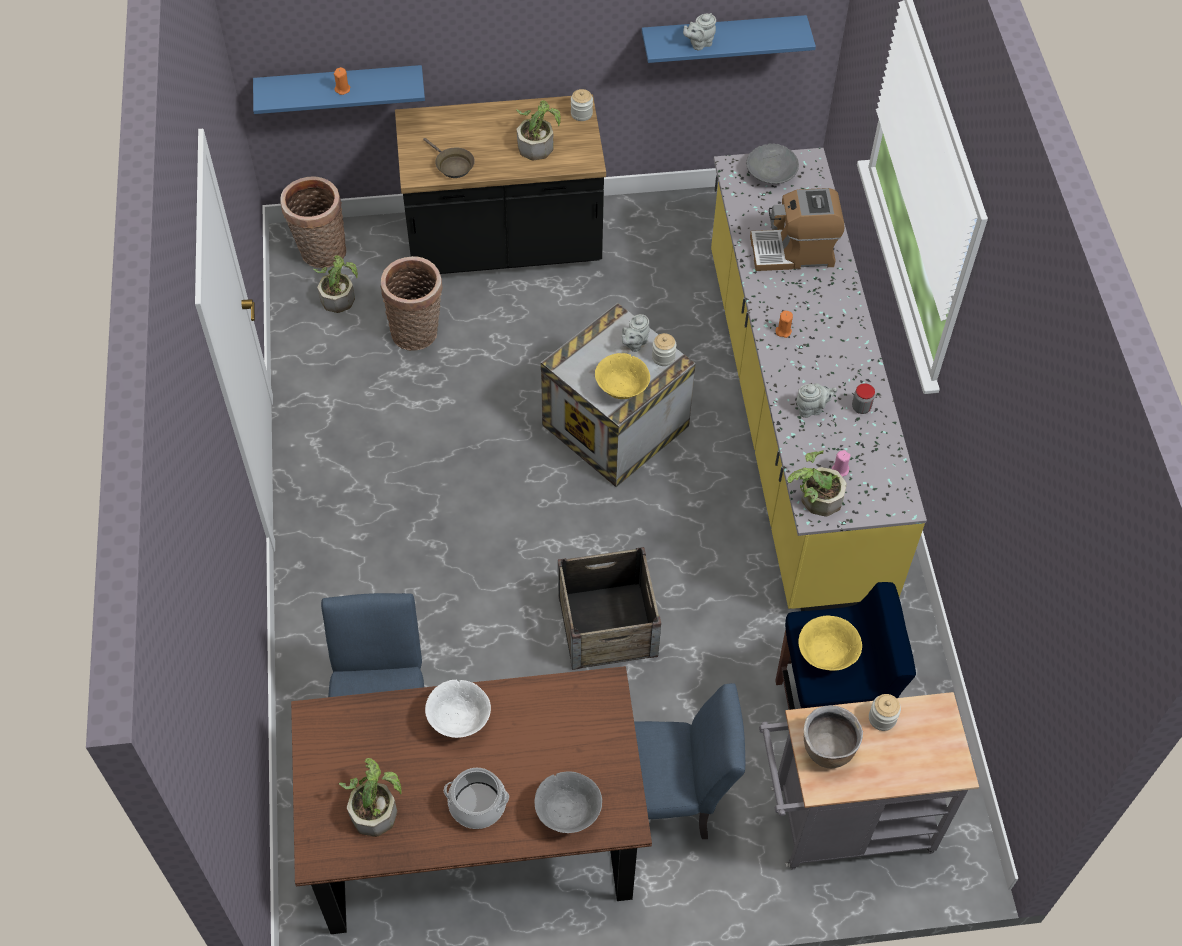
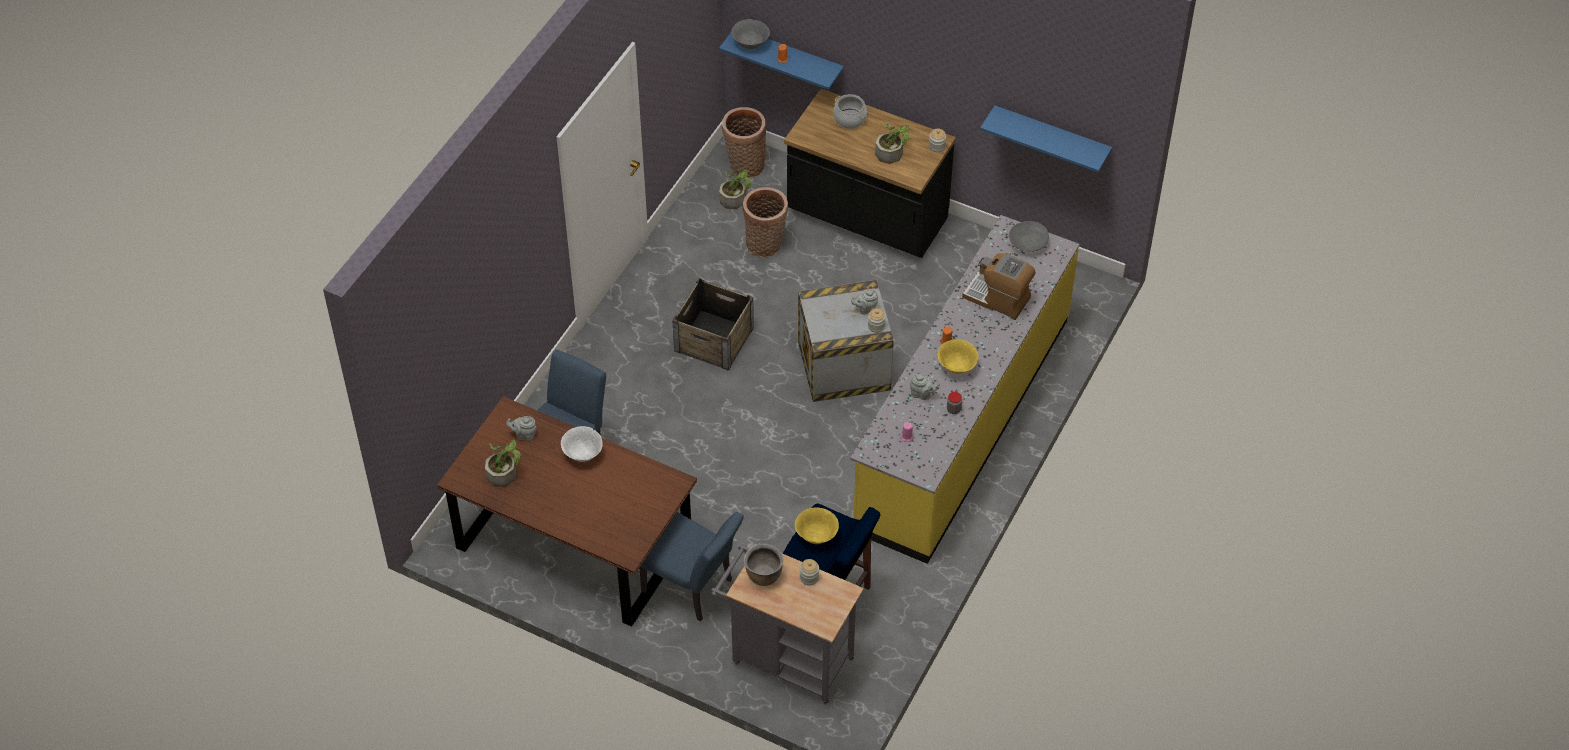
camera: 35 degrees right, 5 degrees down
(452, 165) = (827, 140): brown frying pan -> none
(478, 804) = (558, 501): cooking pot -> cooking pot (850, 119)
(567, 813) = (602, 532): grey bowl -> grey bowl (750, 44)
(607, 625) = (740, 476): crate -> crate (713, 339)
(621, 390) = (833, 332): yellow bowl -> yellow bowl (956, 367)
(699, 44) = (1022, 132): grey teapot -> grey teapot (524, 435)
(815, 498) = (877, 444): potted plant -> none

